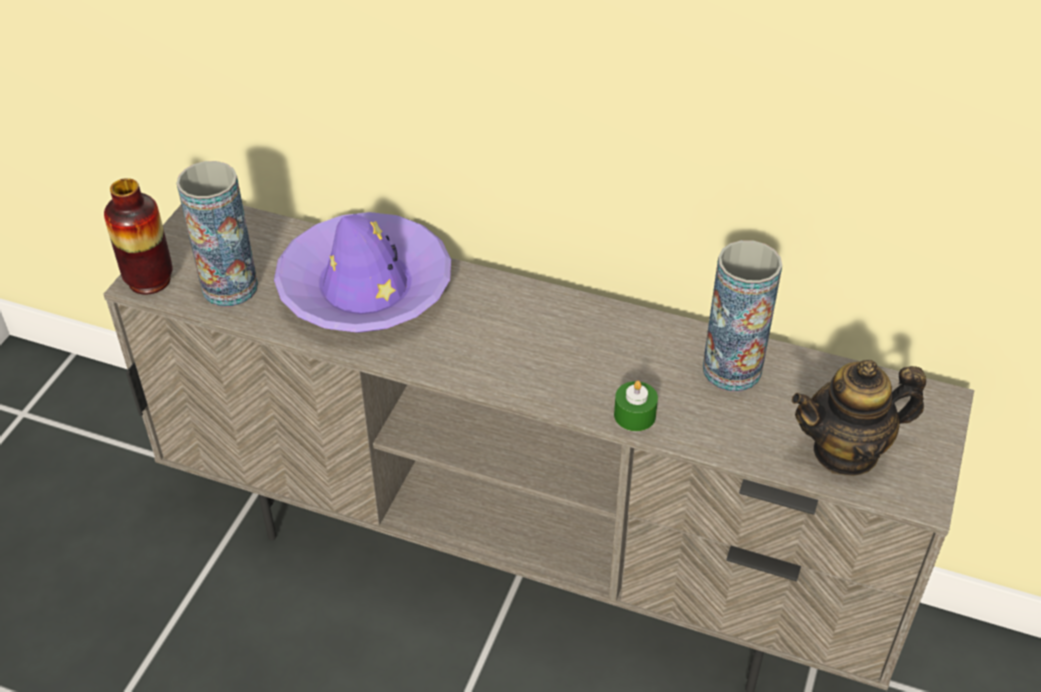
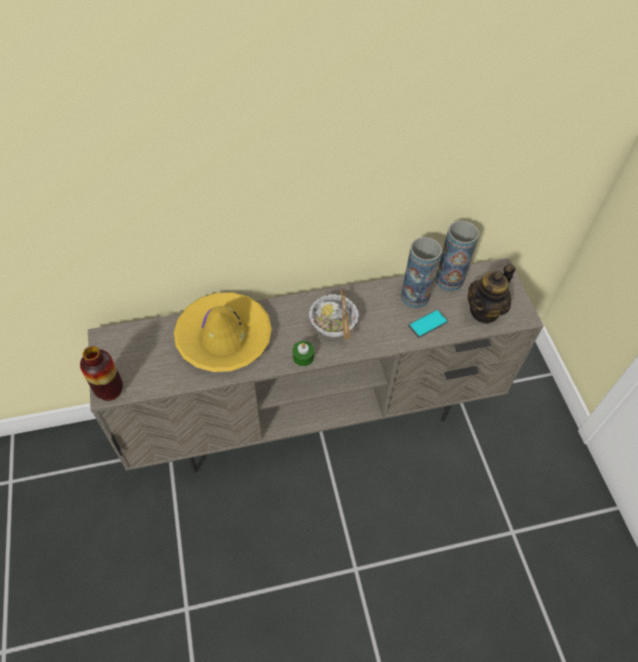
camera: 35 degrees left, 10 degrees up
(230, 288) = (156, 372): vase -> vase (449, 280)
(365, 287) = (224, 338): purple hat -> yellow hat
(550, 349) = (333, 325): none -> bowl
(634, 415) = (393, 339): green candle -> green candle (303, 357)
(718, 421) = (428, 324): none -> phone

